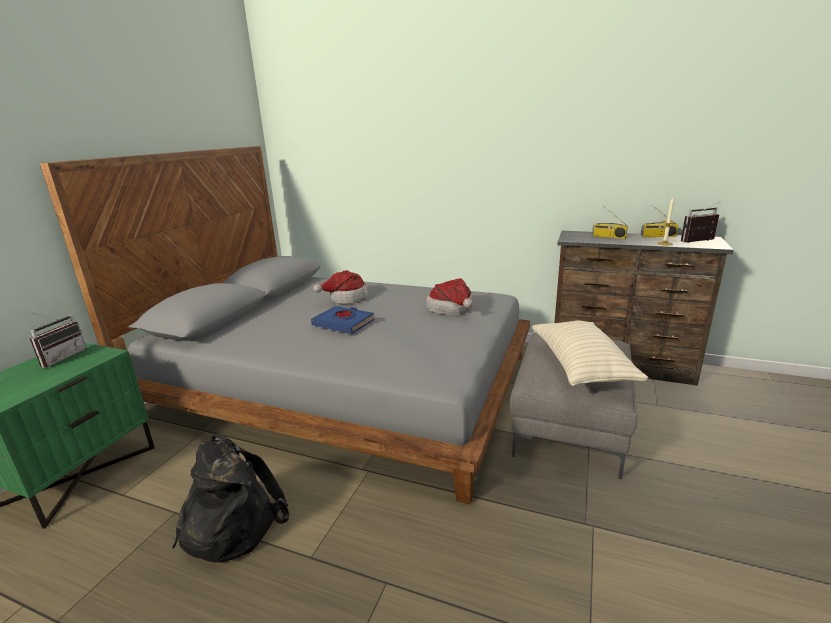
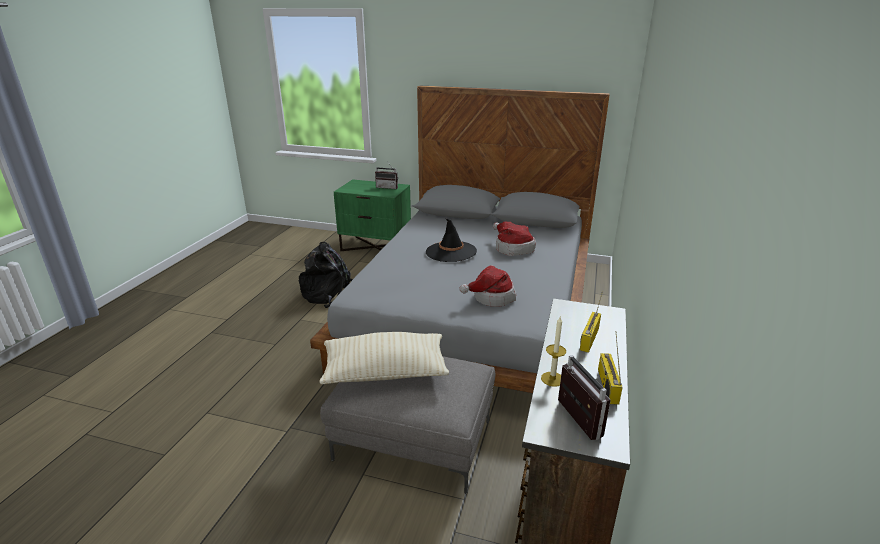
camera: 85 degrees right, 5 degrees up
(343, 323) = (451, 252): blue book -> black hat

